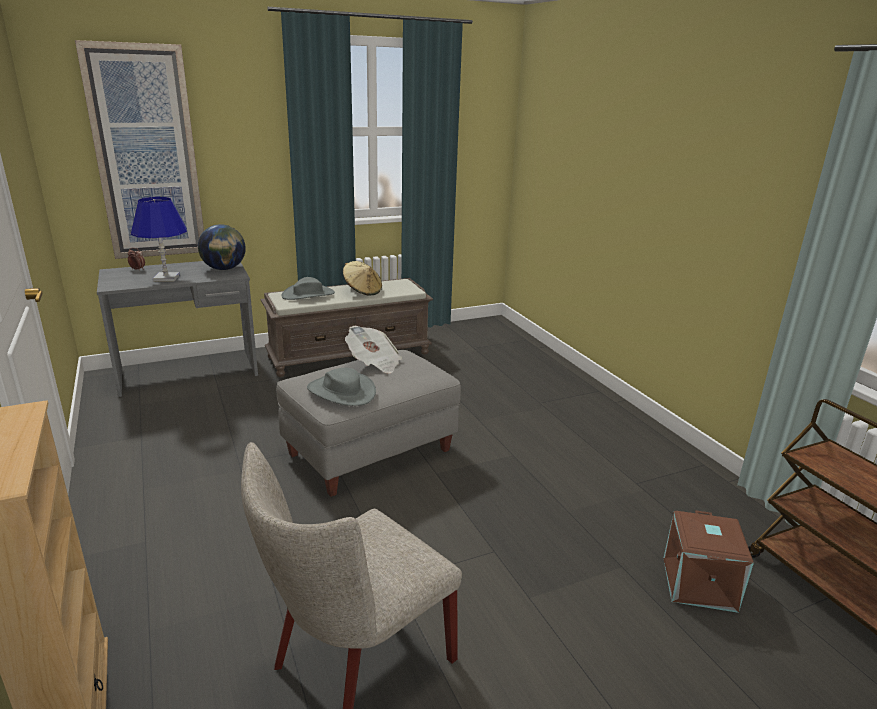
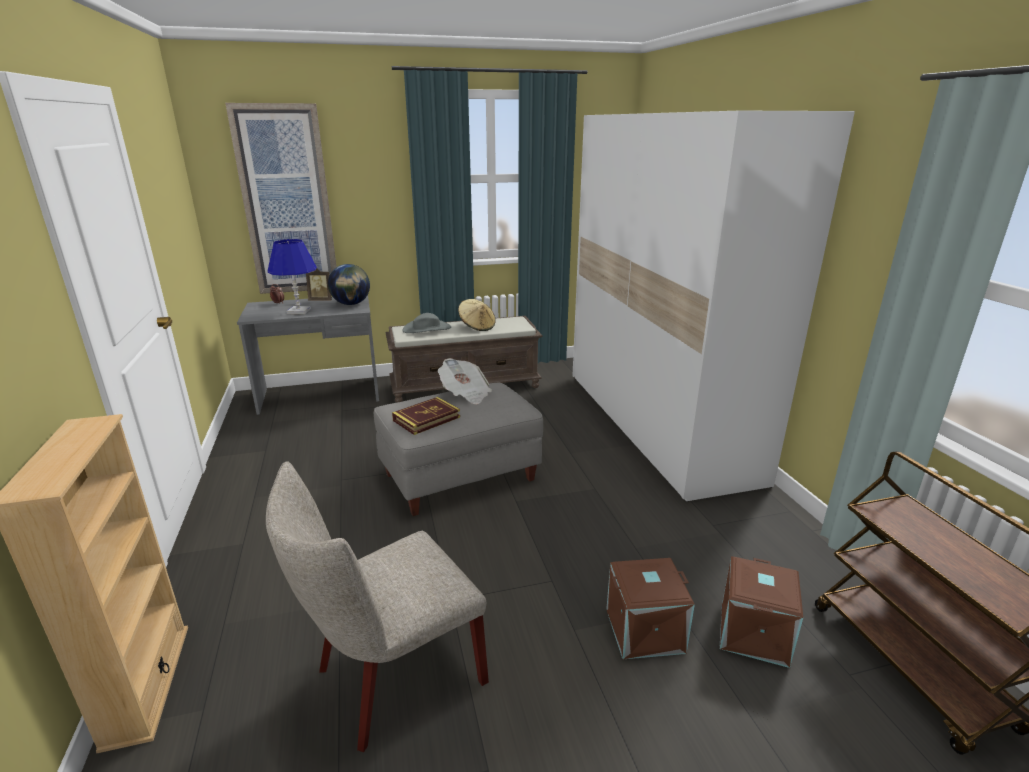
camera: 10 degrees right, 0 degrees up
(187, 265) = (321, 300): none -> picture frame
(341, 391) = (426, 419): grey hat -> book
(556, 386) = (655, 423): none -> white wardrobe
(597, 593) = (644, 632): none -> brown storage box

